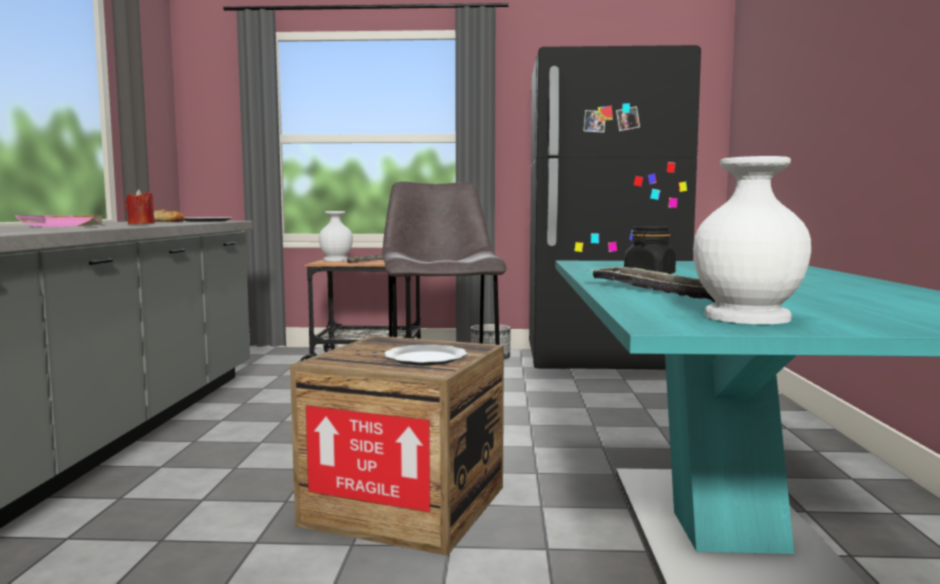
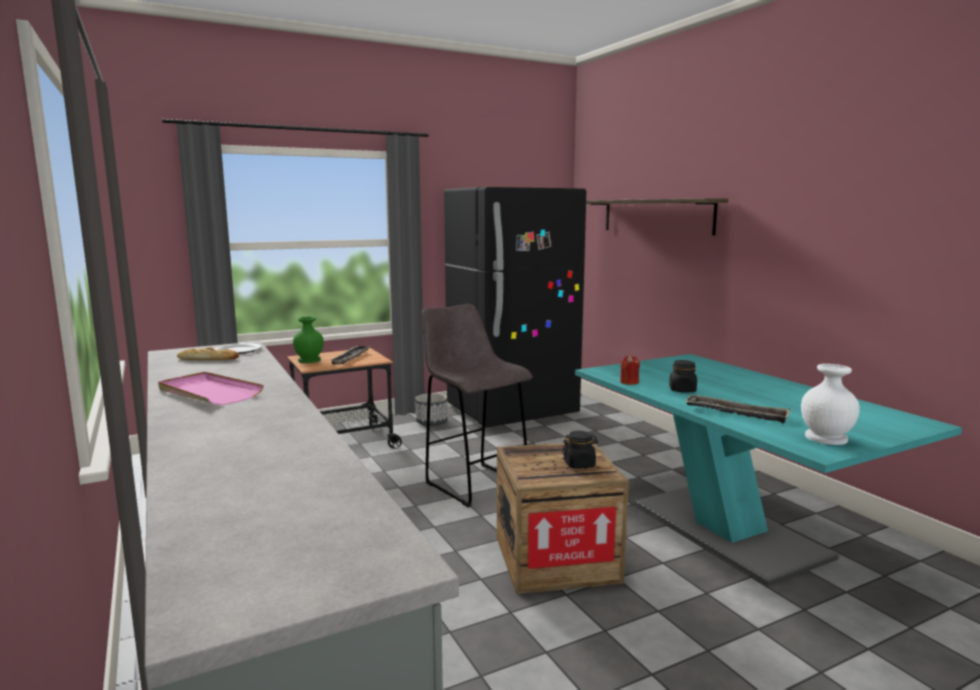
camera: 30 degrees left, 5 degrees up
(141, 224) = (250, 376): red candle -> red candle (629, 382)
(335, 260) = (309, 360): white vase -> green vase
(424, 358) = (579, 464): plate -> black jar
(802, 71) = (656, 216): none -> shelf

